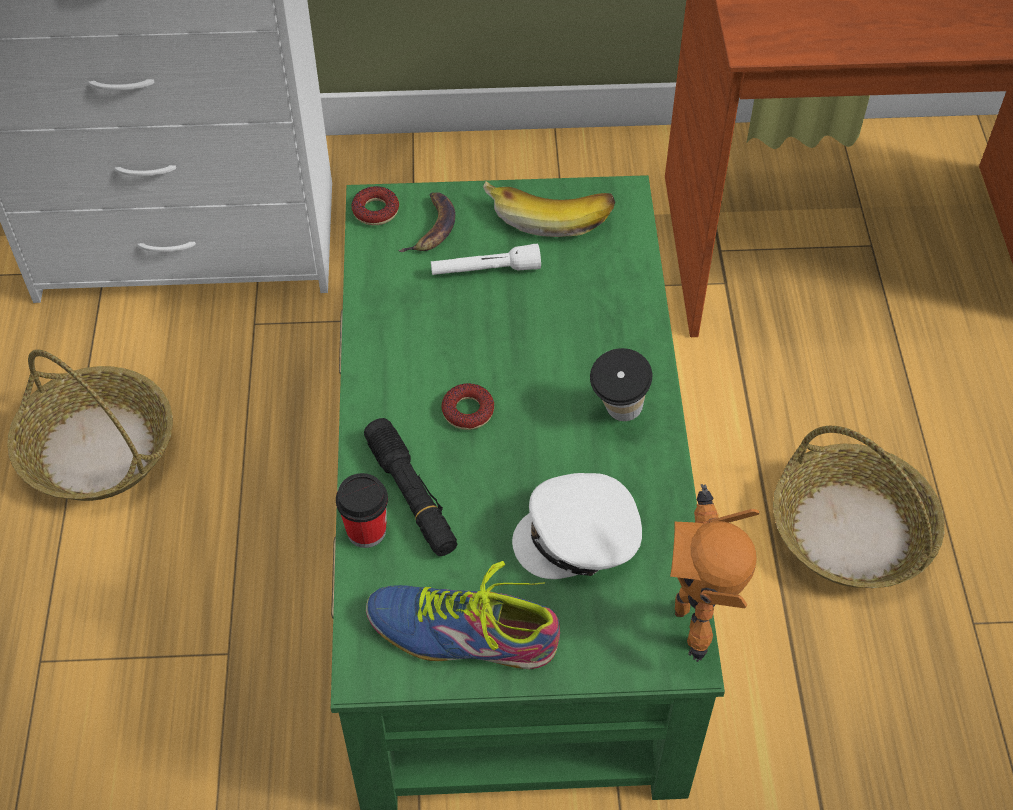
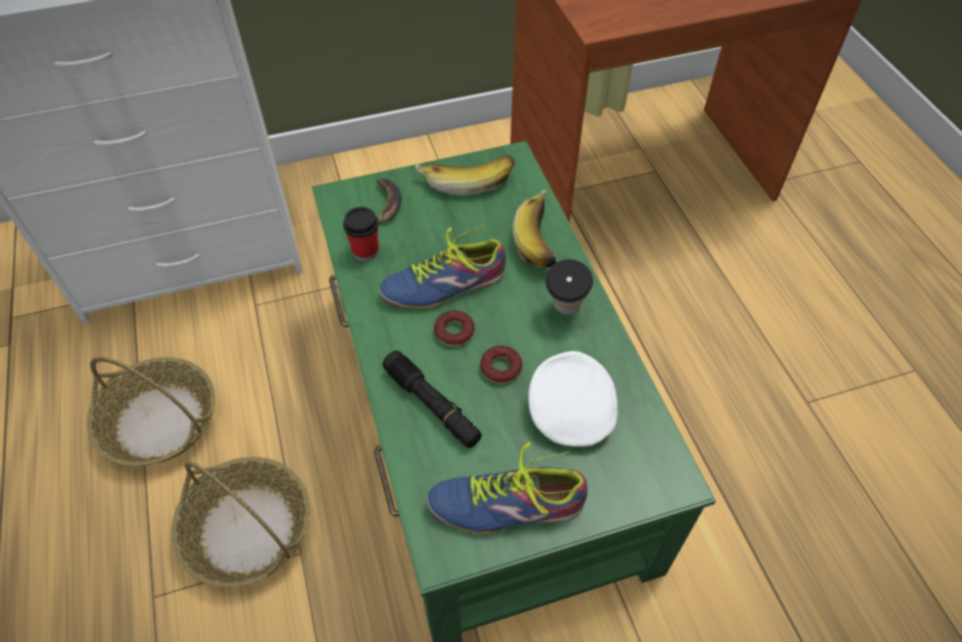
camera: 15 degrees left, 0 degrees up
(366, 531) = (406, 441): cup -> cup (365, 251)
(376, 211) = (339, 200): donut -> donut (501, 367)
(475, 349) = (445, 285): none -> shoe
(485, 270) = (433, 227): white flashlight -> none
(580, 538) = (569, 408): white cap -> white cap turned 120 degrees clockwise
(622, 317) = (543, 240): none -> banana
(696, 623) = (676, 452): toy robot -> none
(852, 532) = (709, 359): basket -> basket (248, 529)

